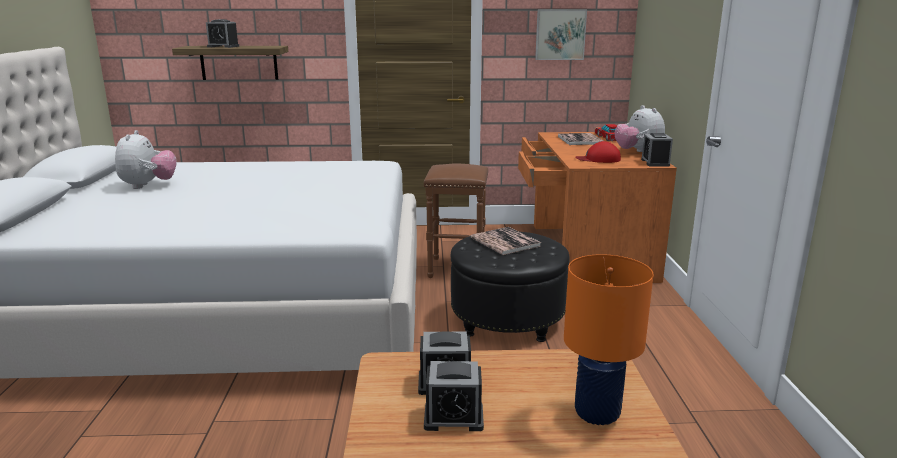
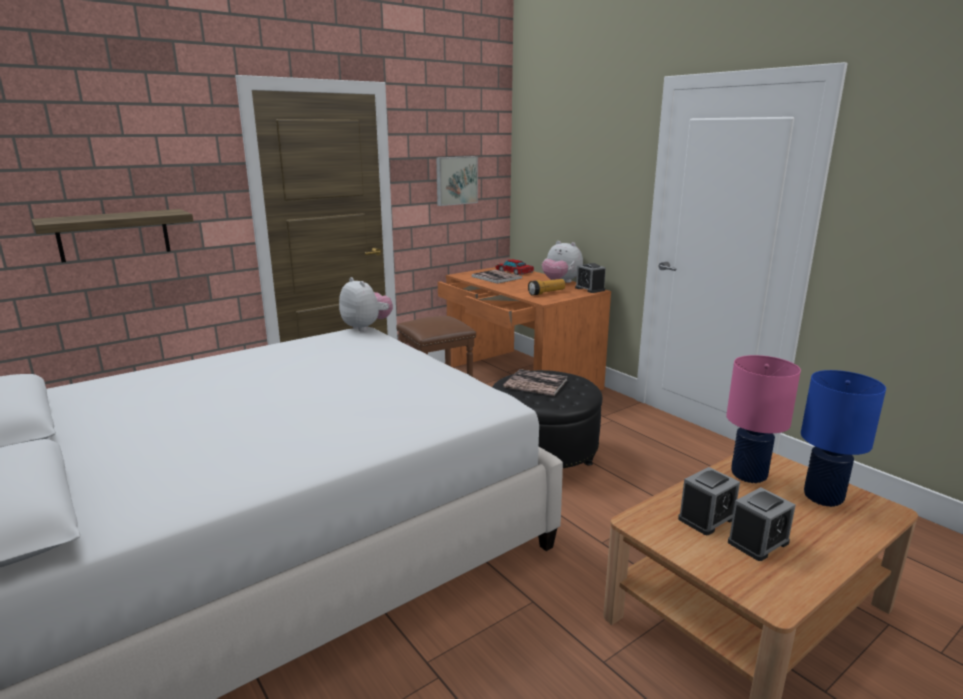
camera: 35 degrees left, 0 degrees up
(148, 186) = (140, 416): plush toy -> plush toy (366, 327)
(223, 46) = (102, 216): alarm clock -> none
(555, 370) = (748, 477): none -> pink table lamp
(597, 415) = (822, 499): orange table lamp -> blue table lamp
(598, 159) = (546, 293): red cap -> flashlight

